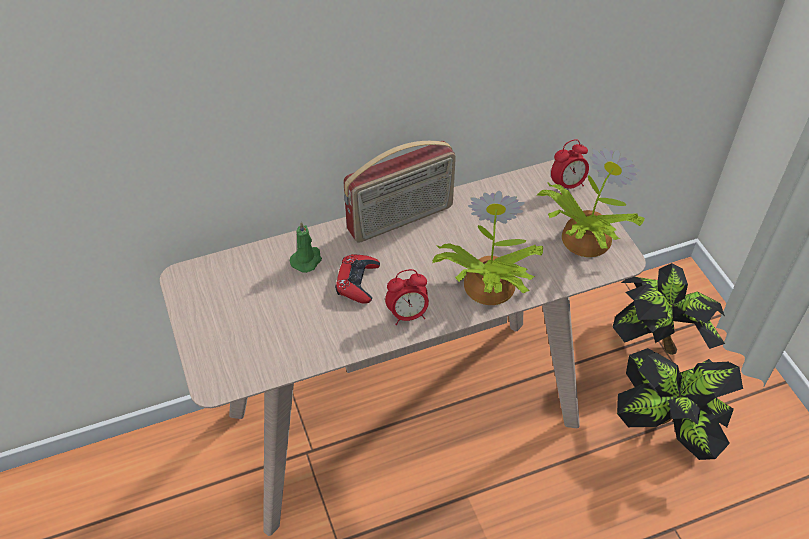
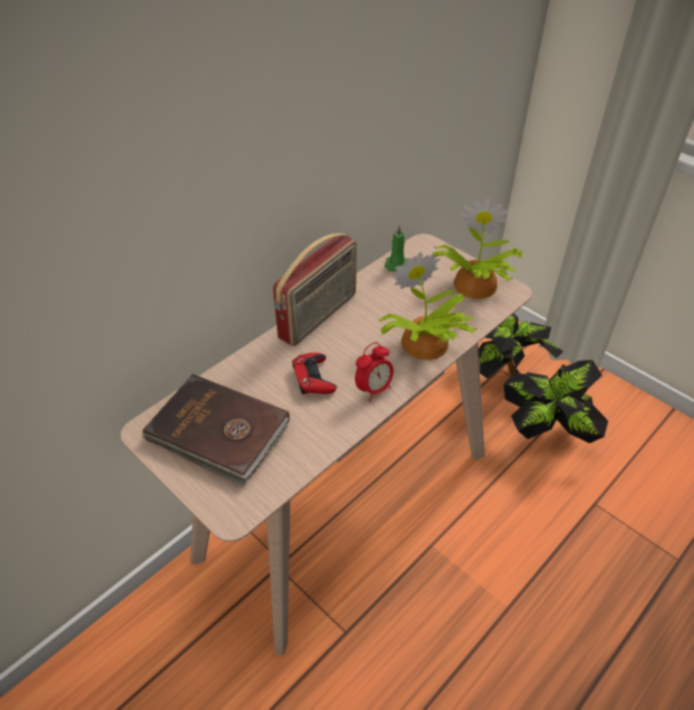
camera: 25 degrees left, 5 degrees down
(242, 303) = (218, 432): none -> brown book
(307, 259) = (256, 375): green candle -> green candle (396, 264)
(567, 185) = (434, 251): alarm clock -> none

